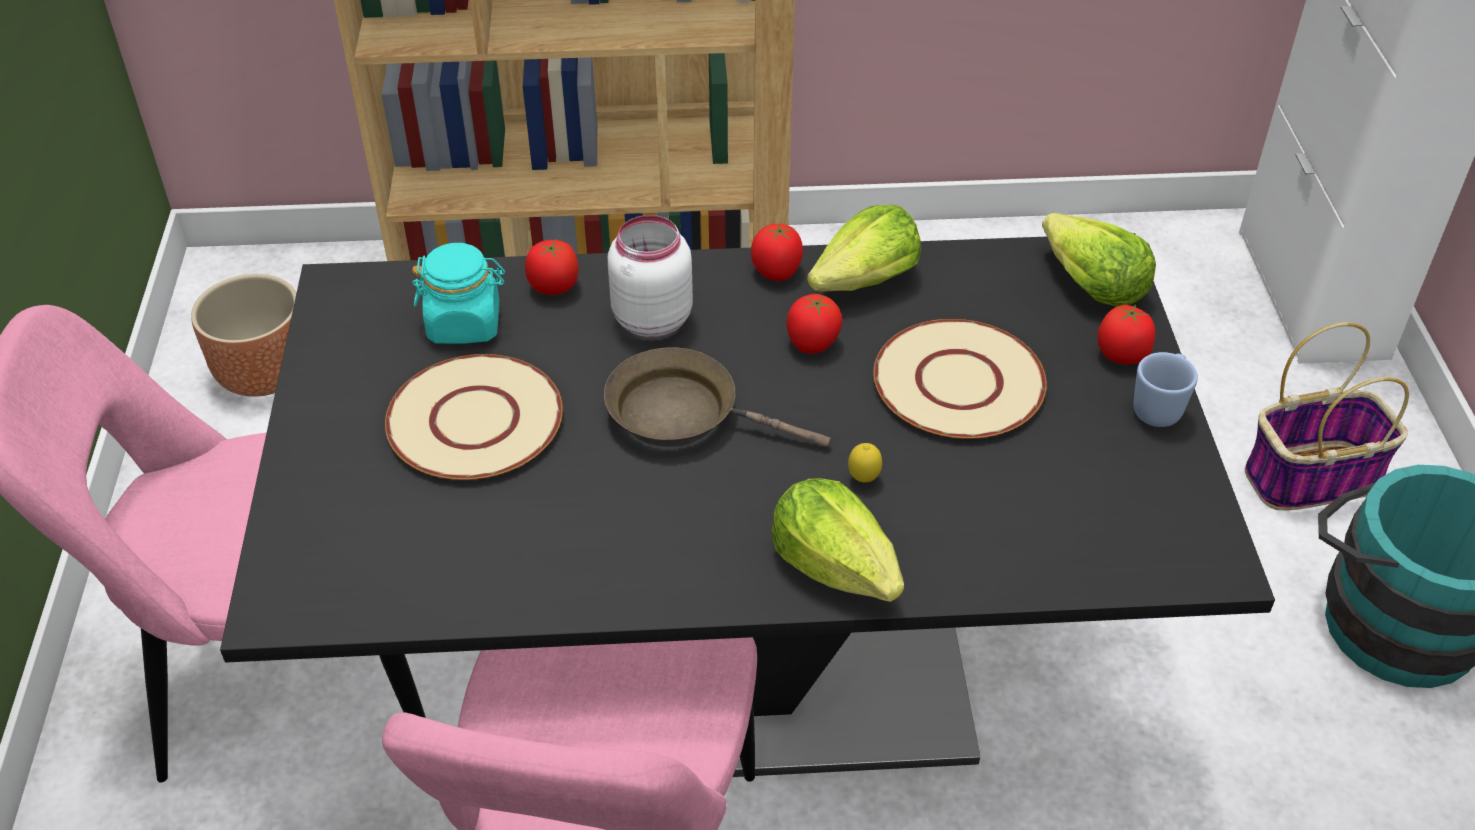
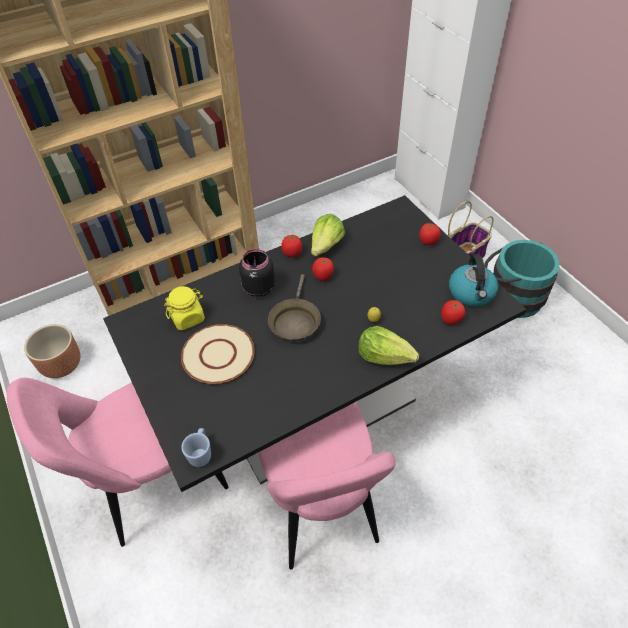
camera: 25 degrees left, 5 degrees up
(465, 324) = (187, 318): turquoise jar -> yellow jar
(553, 287) = (212, 290): tomato -> tomato (451, 319)
(650, 319) = (258, 289): white jar -> black jar
(683, 414) = (295, 321): brown frying pan -> brown frying pan turned 75 degrees counterclockwise
(958, 383) = (382, 272): beige plate -> none
(1090, 285) = (402, 219): lettuce -> none
(1152, 509) = (471, 293): none -> kettle
(1160, 407) = (452, 256): blue mug -> blue mug (201, 453)

